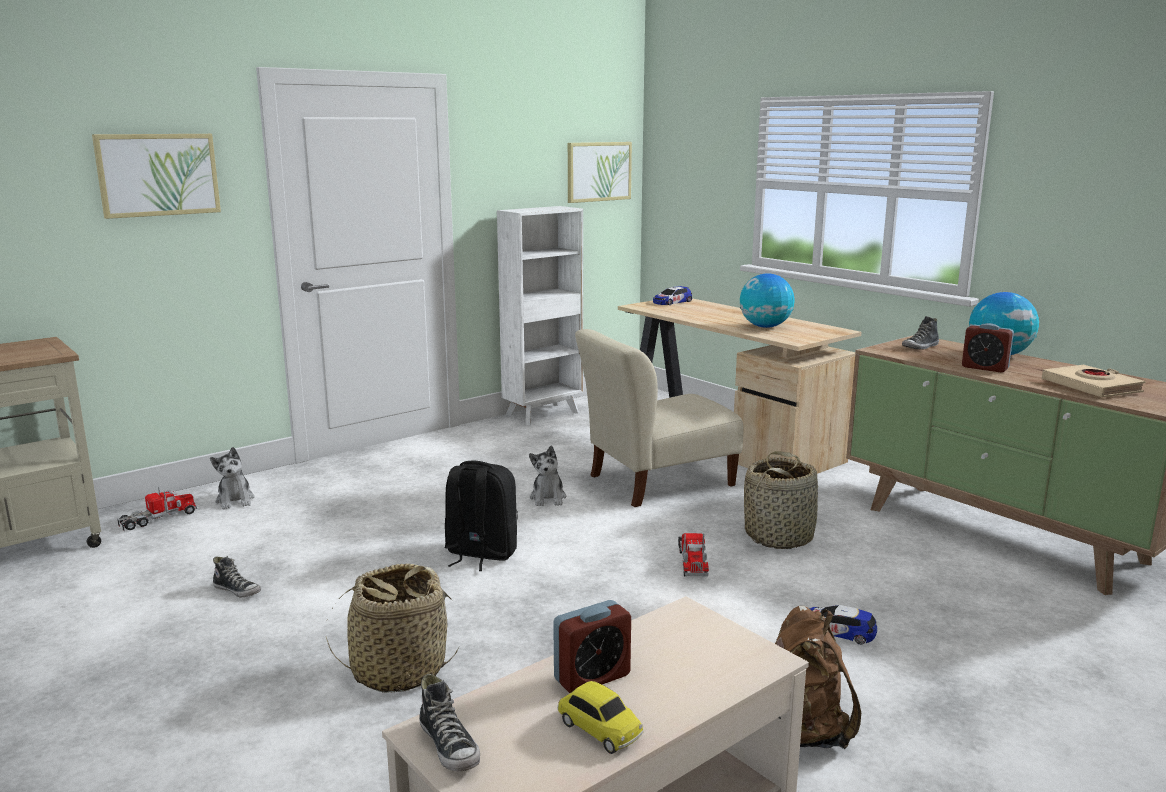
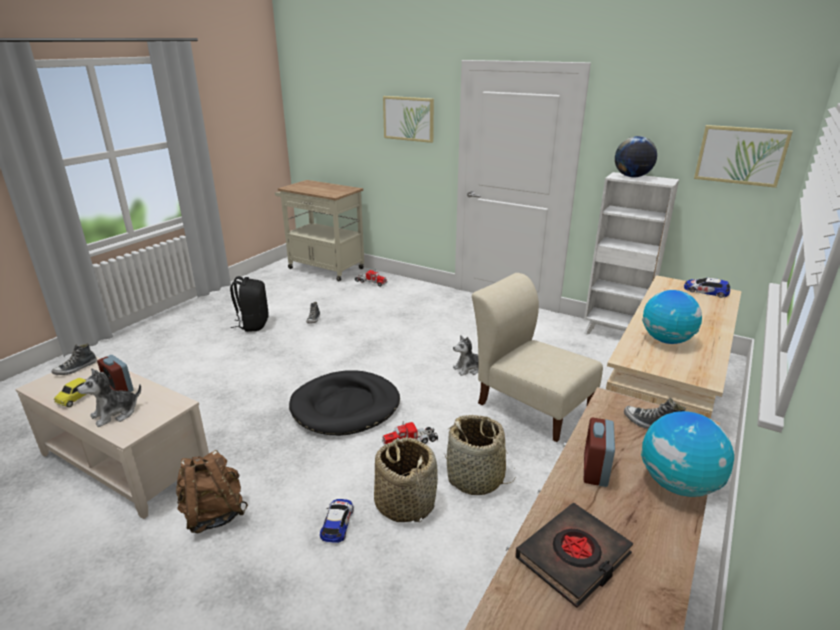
camera: 70 degrees right, 10 degrees up
(235, 500) = (400, 290): plush toy -> plush toy (115, 414)
(398, 670) = (256, 375): basket -> basket (405, 502)
(480, 554) = (379, 365): black backpack -> black backpack (253, 324)
(530, 209) = (632, 177): none -> globe
(577, 594) = (346, 406): none -> black dog bed
(1091, 387) = (573, 557): beige book -> black book

